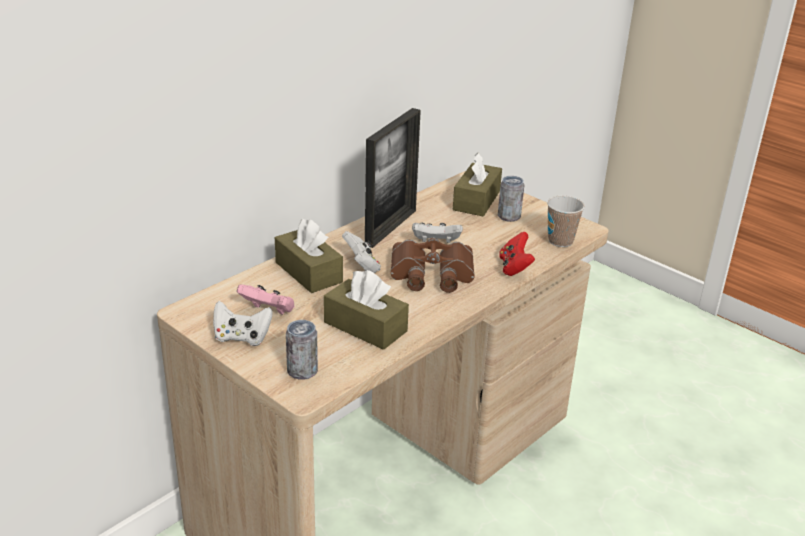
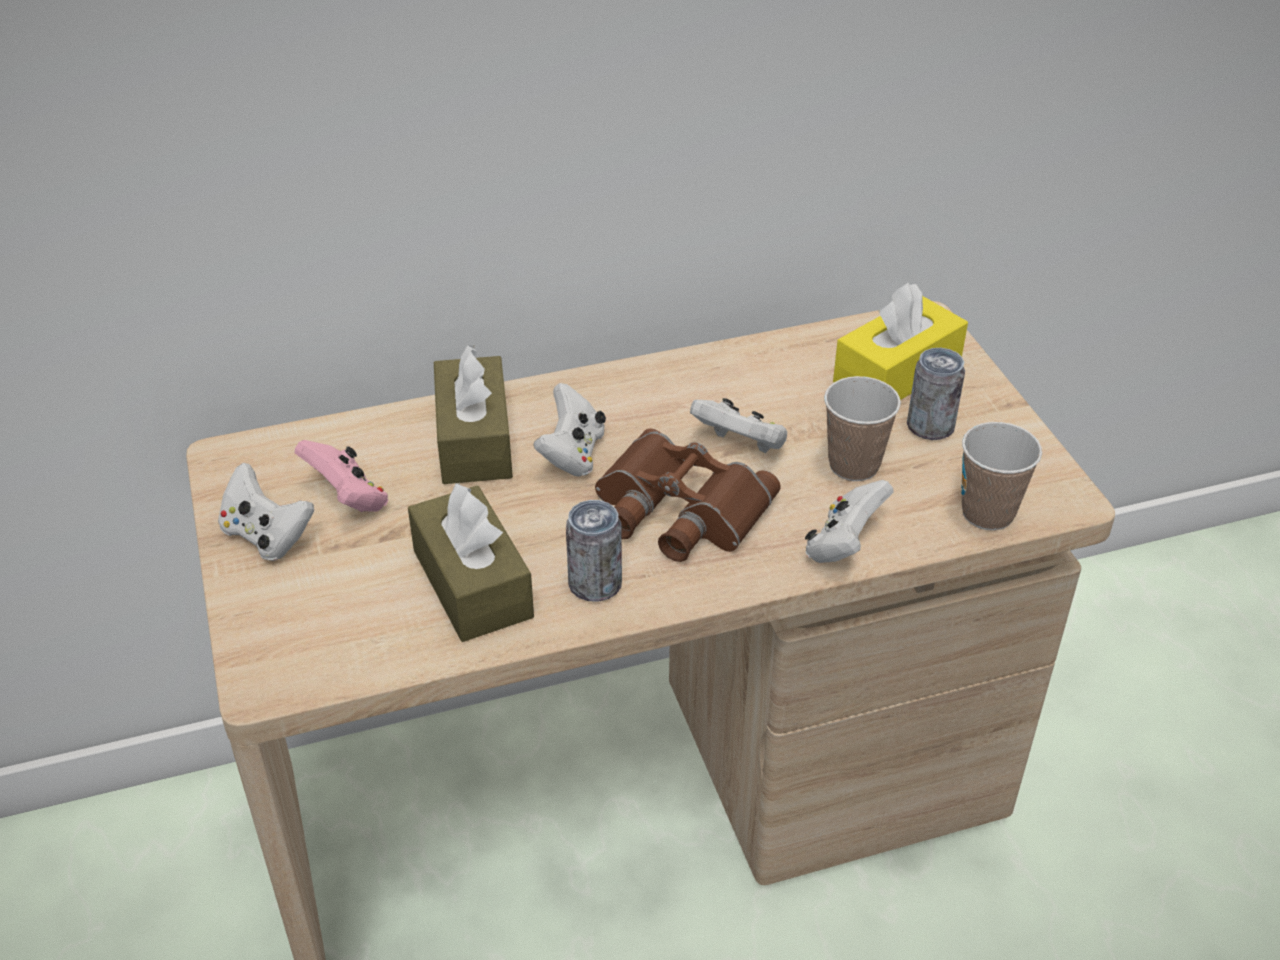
camera: 30 degrees right, 10 degrees up
(302, 371) = (300, 636): can -> can (595, 584)
(391, 227) = (689, 388): picture frame -> none
(476, 200) = (897, 373): brown tissue box -> yellow tissue box
(491, 238) = (854, 465): none -> cup
(514, 267) = (844, 545): red game controller -> white game controller

